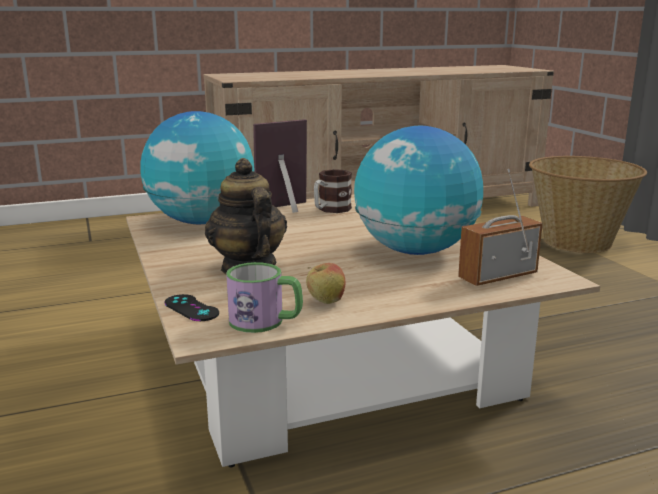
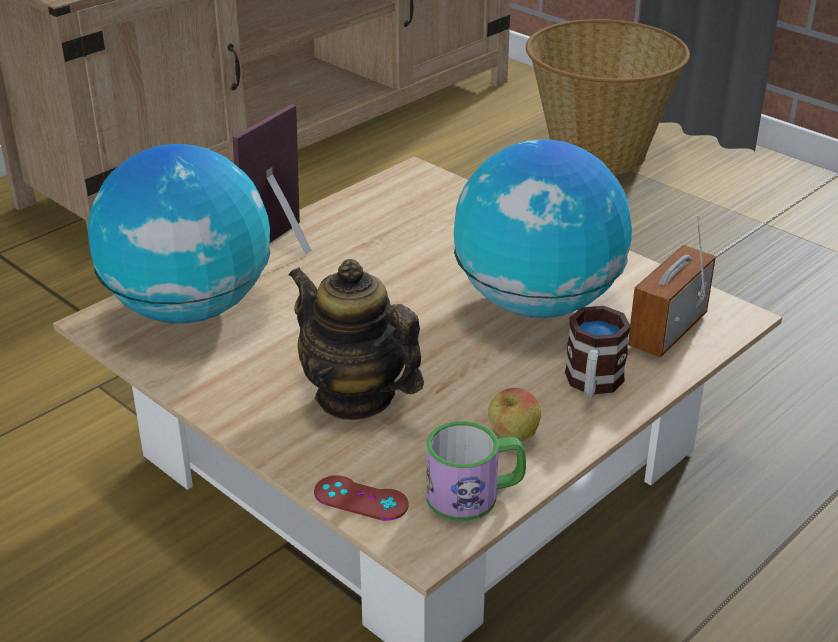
camera: 25 degrees left, 15 degrees up
(191, 308) = (361, 498): black game controller -> red game controller
(330, 210) = (351, 235): mug -> mug (592, 384)

